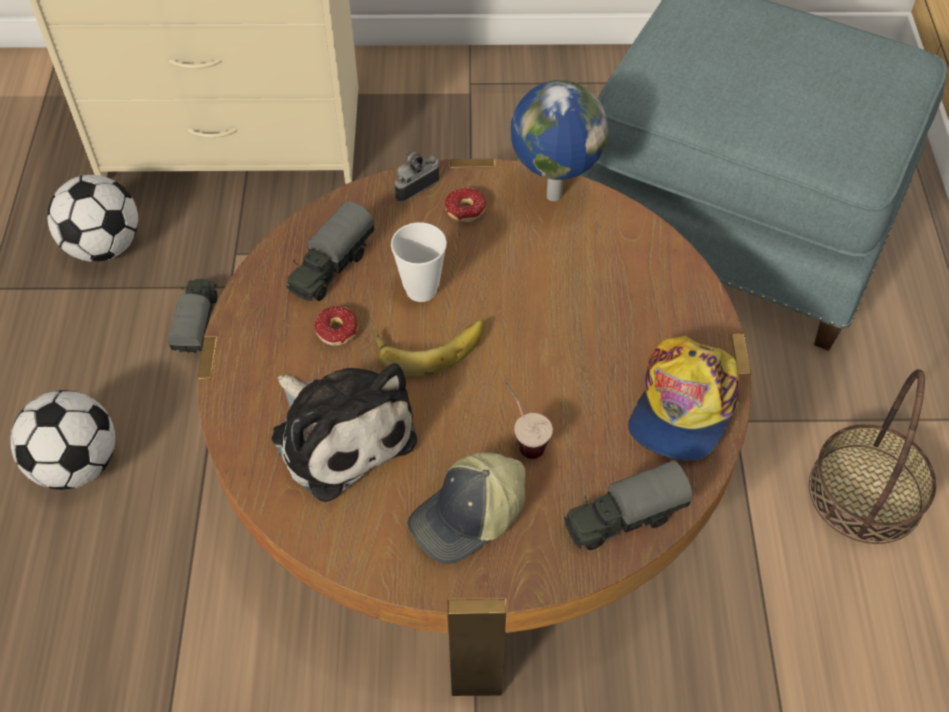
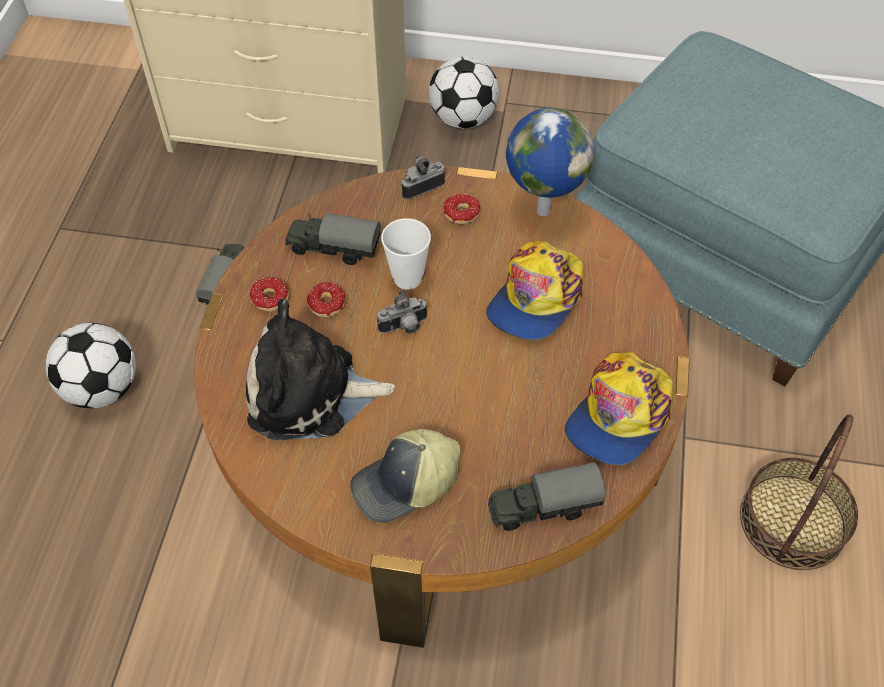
camera: 10 degrees right, 0 degrees up
(104, 246) = (162, 205): football -> football (463, 119)
(266, 339) = (265, 303): none -> donut
(331, 268) = (333, 249): toy truck -> toy truck turned 60 degrees clockwise
(340, 433) = (310, 393): plush toy -> plush toy turned 120 degrees clockwise
(429, 344) = (404, 327): banana -> camera
(522, 437) = (468, 421): cup -> none
(566, 292) = (535, 298): none -> cap

